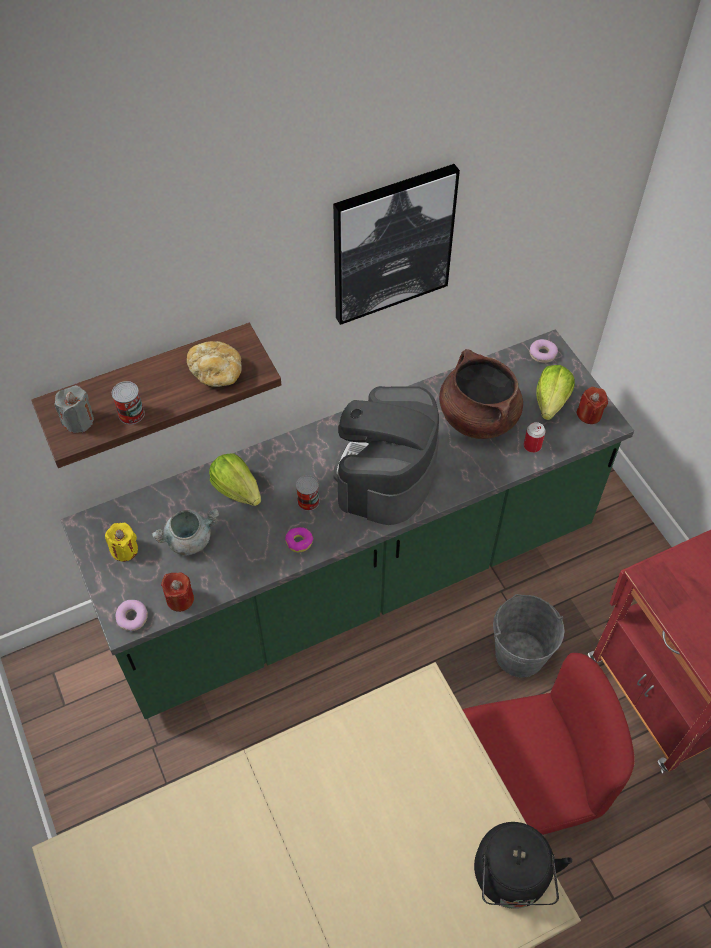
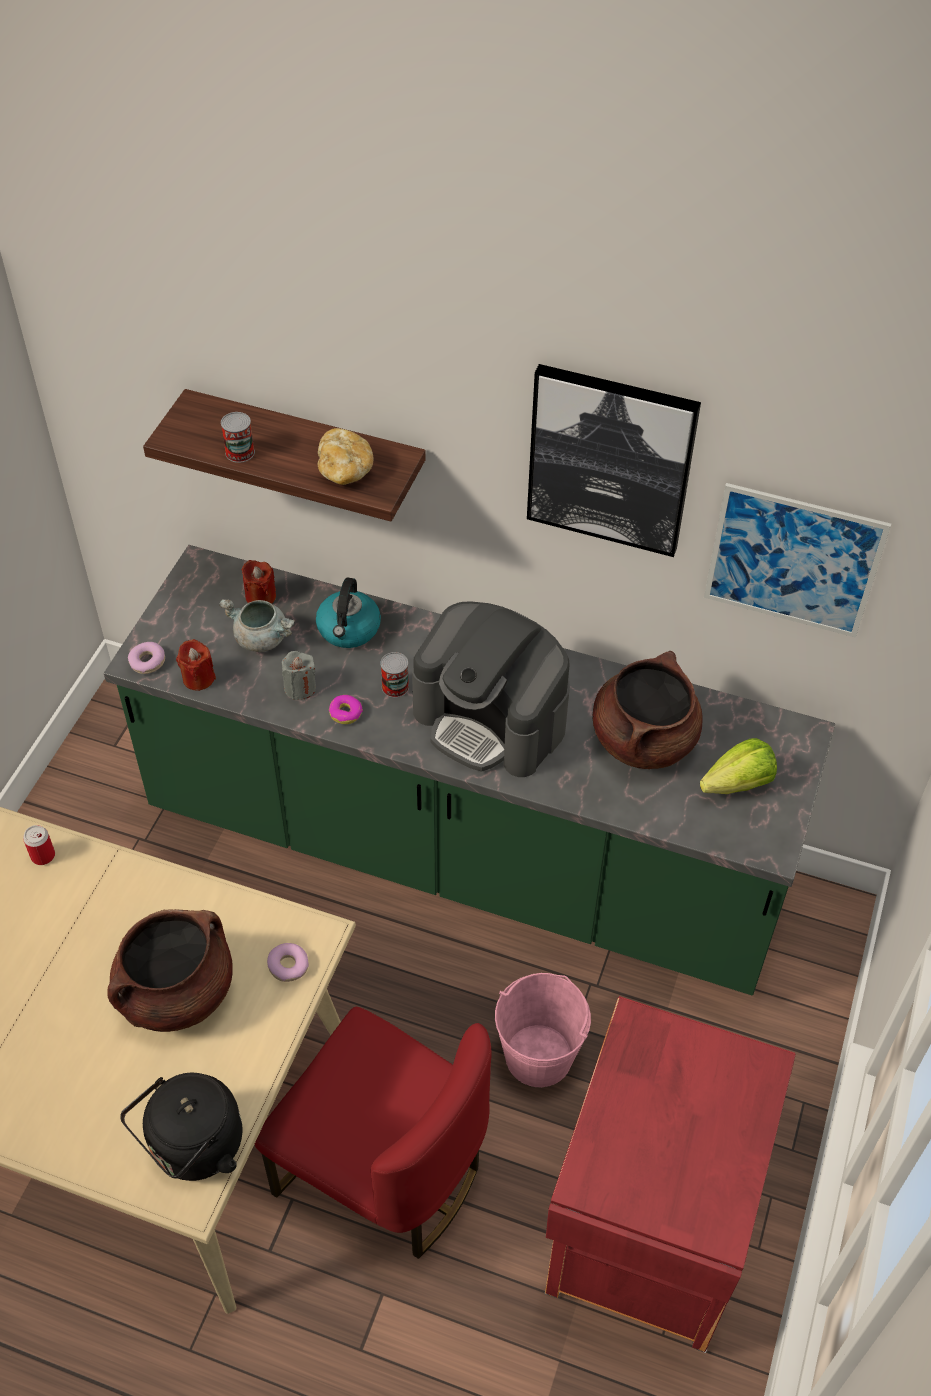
camera: 45 degrees right, 5 degrees down
(78, 420) = (196, 429): grey candle -> grey candle (300, 687)
(124, 550) = (205, 606): yellow candle -> none
(237, 489) = (349, 630): lettuce -> kettle
(386, 474) = (491, 720): coffee machine -> coffee machine turned 120 degrees counterclockwise
(391, 802) = (177, 993): none -> brown cooking pot
(520, 239) = (793, 561): none -> picture
(520, 654) = (538, 1055): grey bucket -> pink bucket
(532, 446) = (664, 807): can -> can (43, 855)
(542, 354) = (788, 735): donut -> donut (288, 966)
(589, 414) = (763, 826): red candle -> red candle (260, 596)

